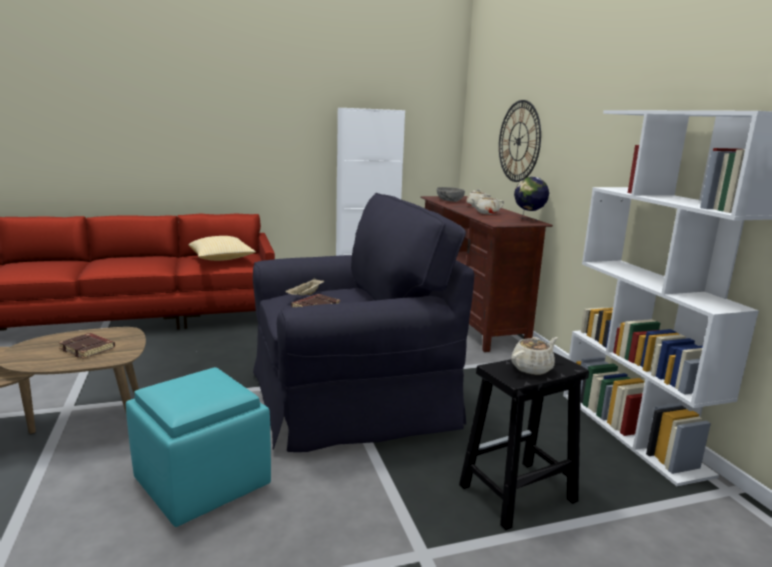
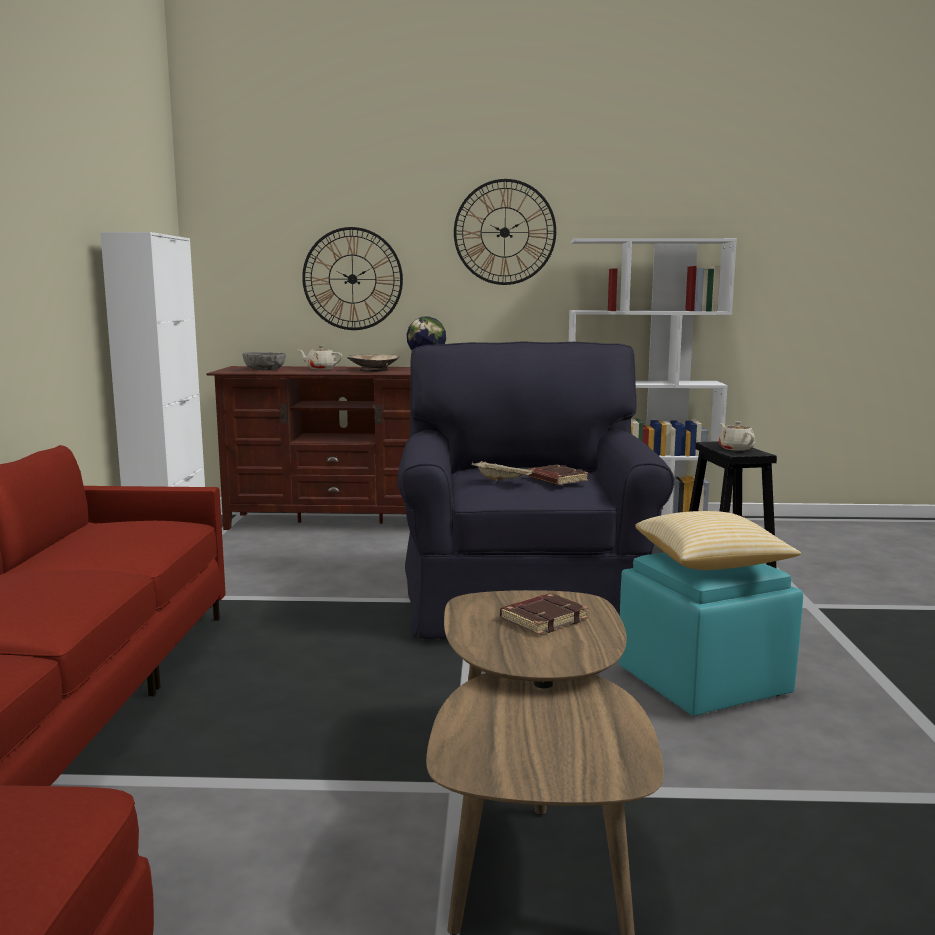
camera: 70 degrees left, 5 degrees down
(221, 259) = (131, 534): pillow -> pillow (712, 563)
(486, 213) = (373, 370): beige teapot -> beige bowl
(601, 103) = (504, 232): none -> wall clock

